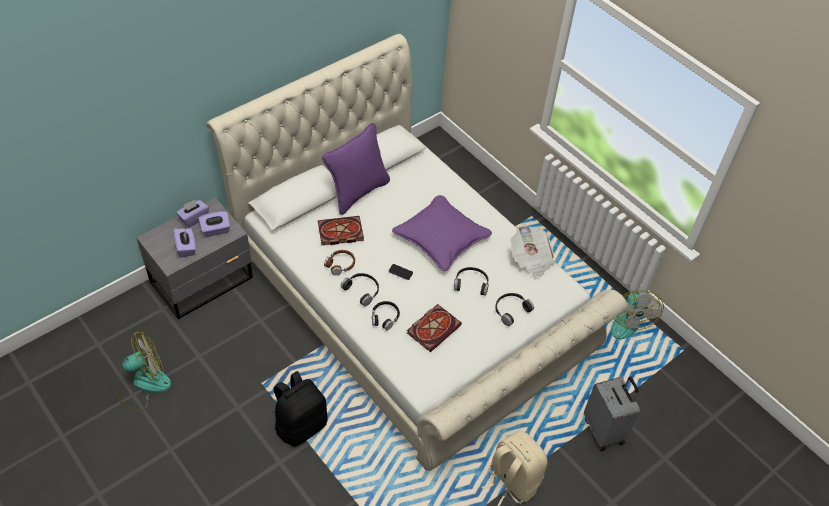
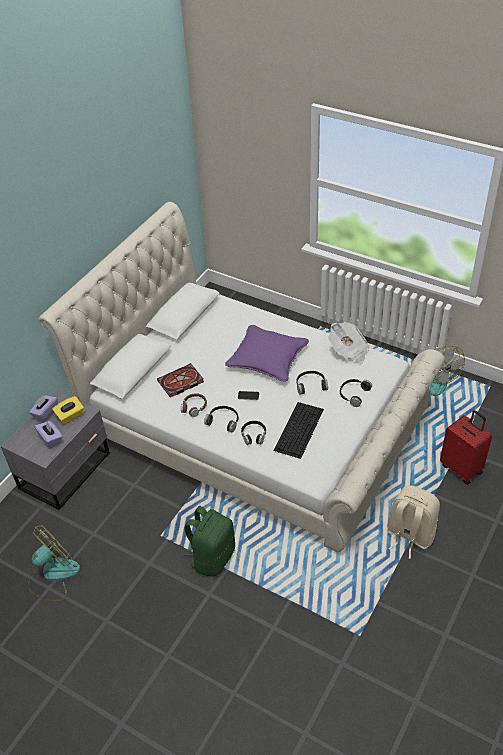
camera: 15 degrees left, 5 degrees down
(216, 230) = (70, 416): purple tissue box -> yellow tissue box
(301, 425) = (212, 557): black backpack -> green backpack
(357, 192) = (178, 346): purple pillow -> none
(434, 328) = (299, 429): book -> keyboard
(604, 430) = (461, 468): grey suitcase -> red suitcase

